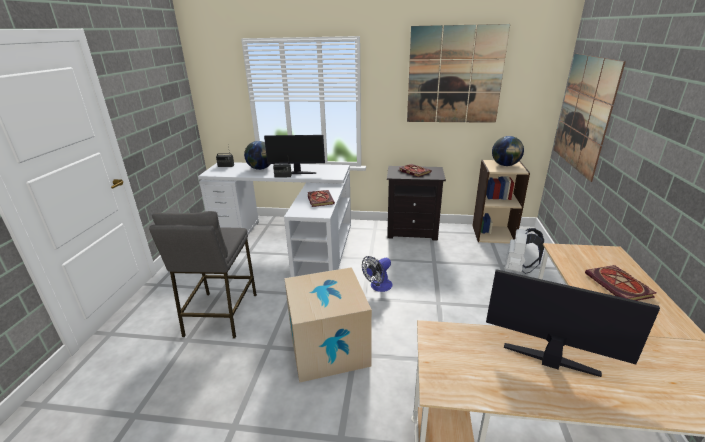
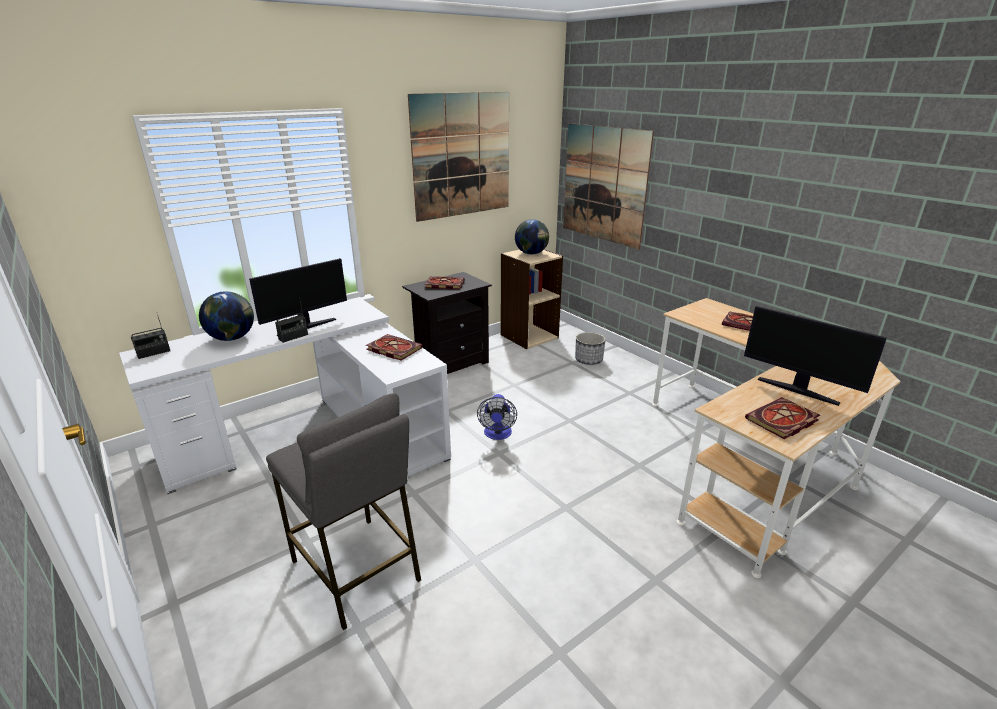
camera: 45 degrees left, 0 degrees up
(328, 347) = (536, 518): cardboard box -> none
(473, 372) = (782, 421): none -> book
(518, 269) = (589, 360): white backpack -> planter
(550, 361) = (798, 390): monitor -> monitor turned 120 degrees counterclockwise

